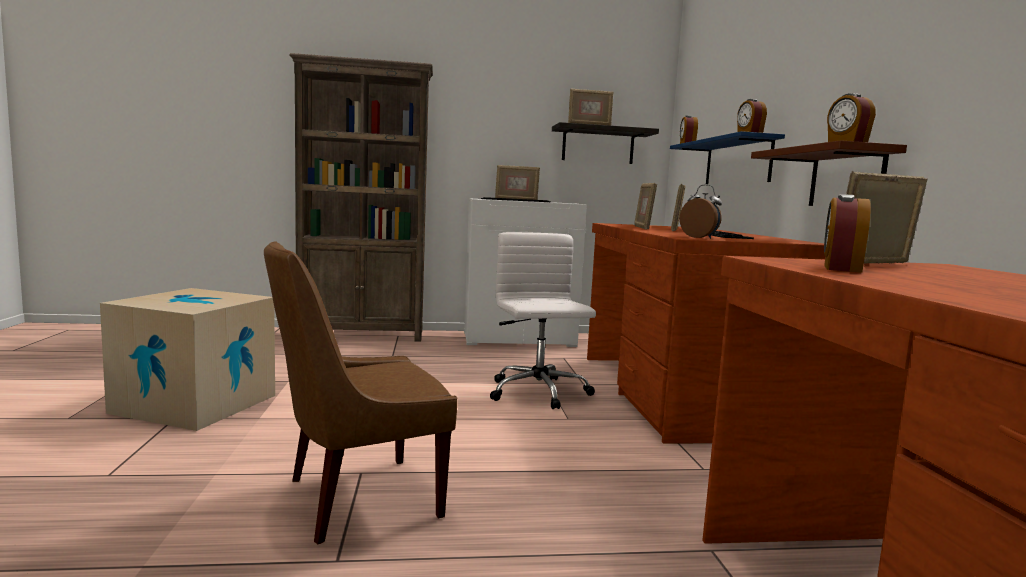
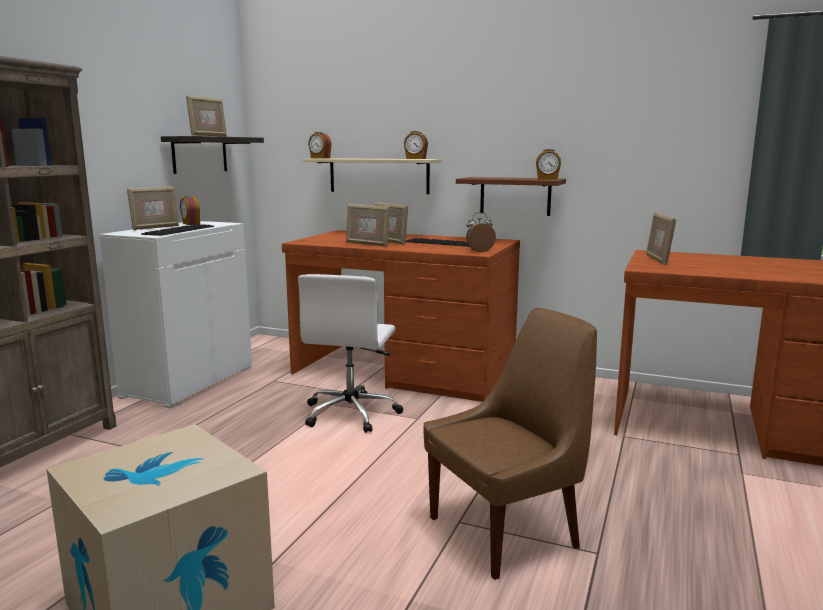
camera: 60 degrees left, 5 degrees up
(357, 499) = (507, 531): brown chair -> brown chair turned 120 degrees counterclockwise
(538, 393) = (351, 413): white office chair -> white office chair turned 90 degrees counterclockwise
(737, 162) = (378, 175): blue shelf -> beige shelf
(840, 269) = (687, 268): alarm clock -> alarm clock (190, 224)

